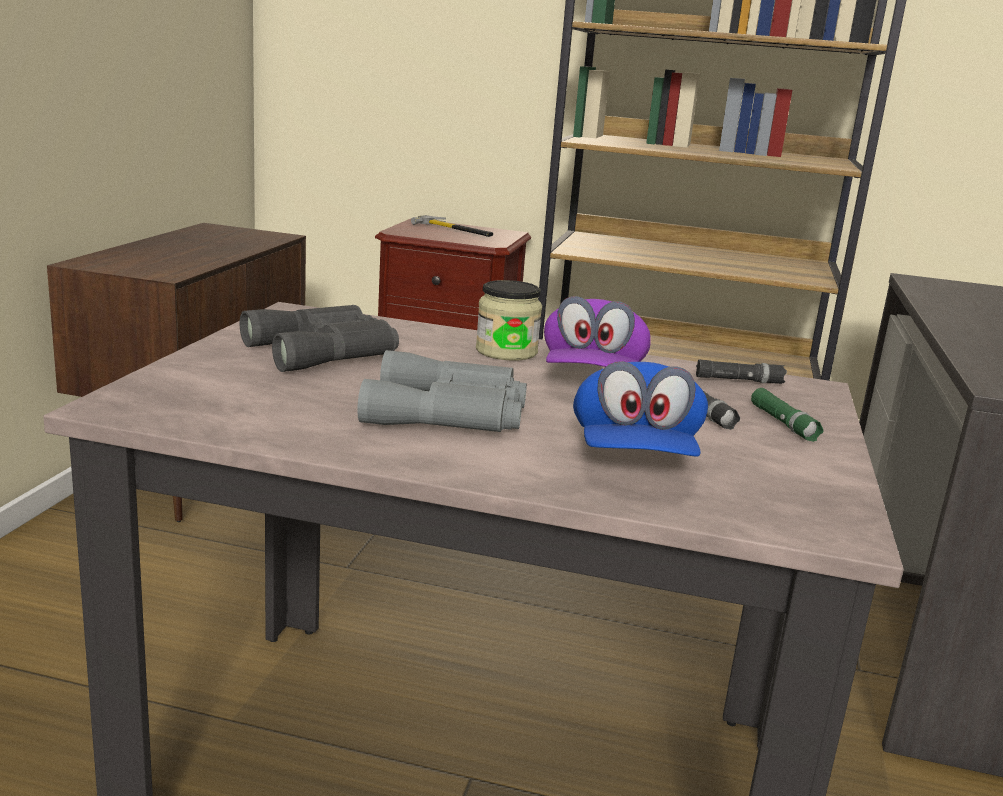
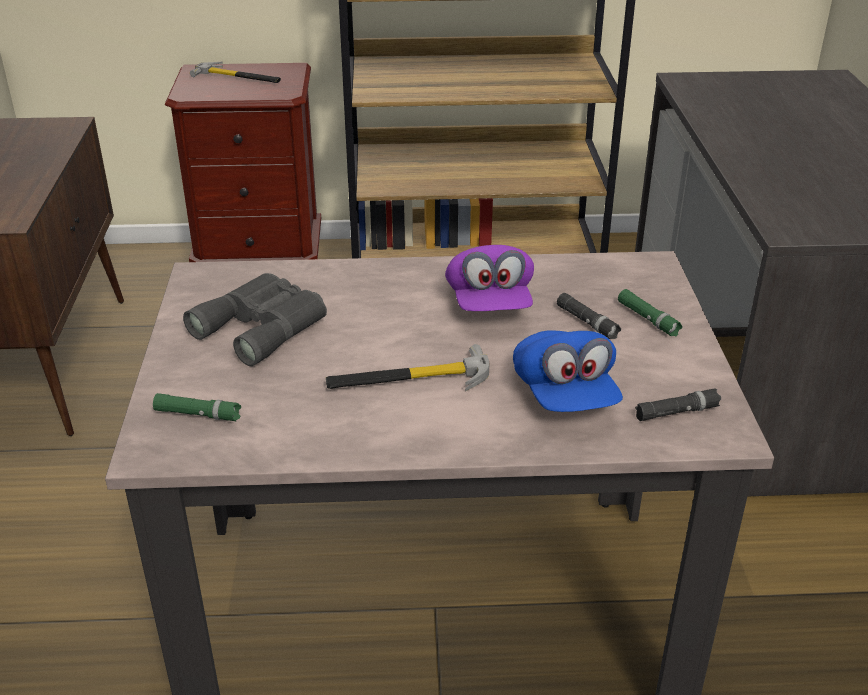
camera: 15 degrees left, 15 degrees up
(191, 392) = (198, 414): none -> green flashlight
(450, 413) = (408, 380): grey binoculars -> hammer
(506, 351) = (405, 284): jar -> none
(739, 380) = (596, 271): black flashlight -> black flashlight (676, 412)

